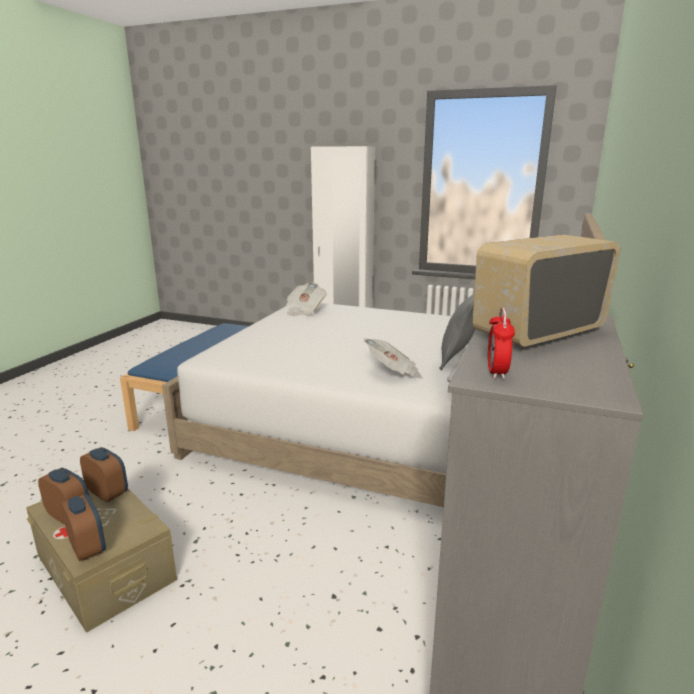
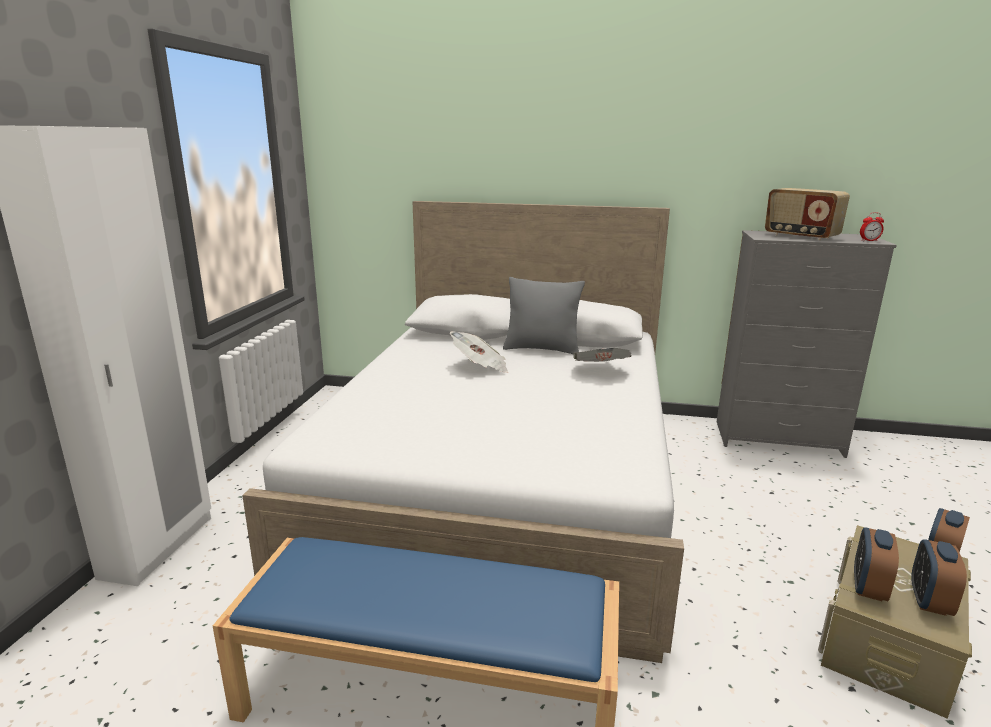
camera: 100 degrees left, 0 degrees up
(304, 311) = (362, 436): newspaper -> newspaper (480, 367)

